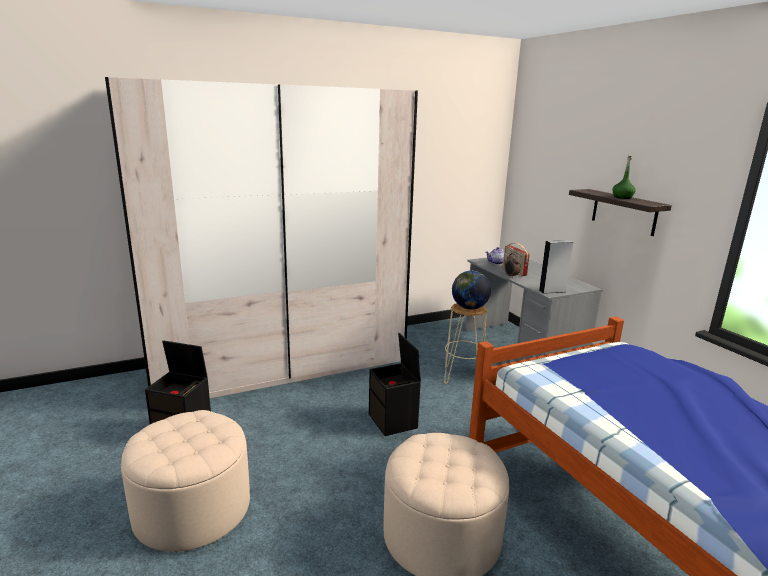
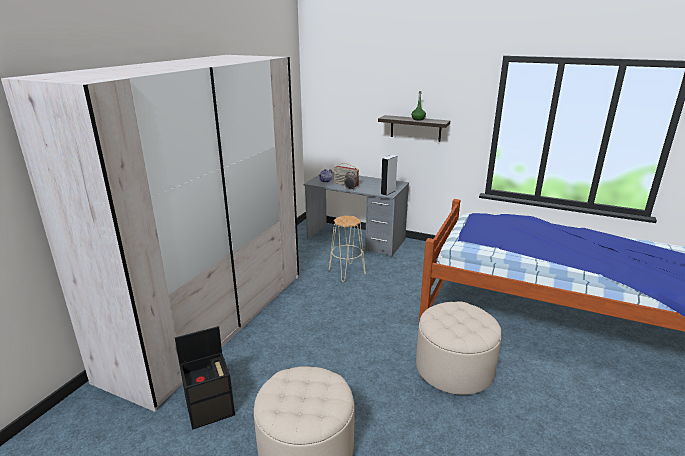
camera: 40 degrees left, 5 degrees up
(393, 421) = (346, 320): black storage box -> none
(469, 308) = (349, 220): globe -> none

